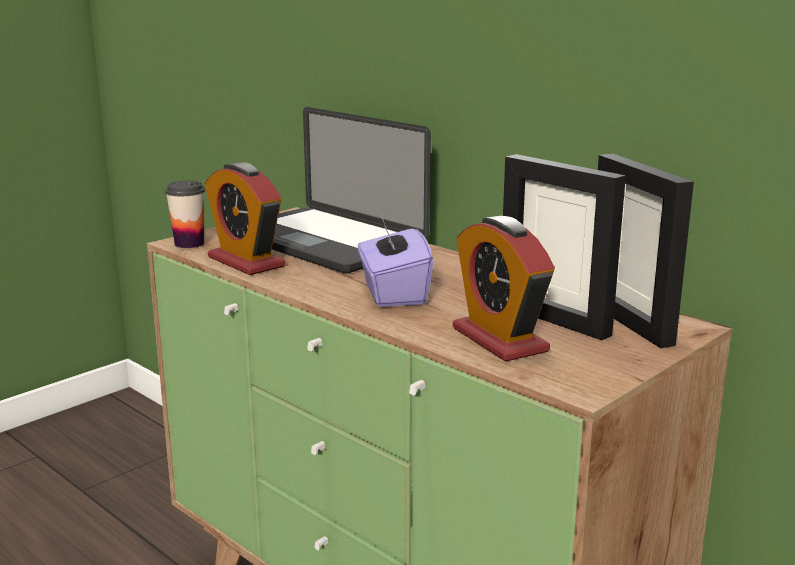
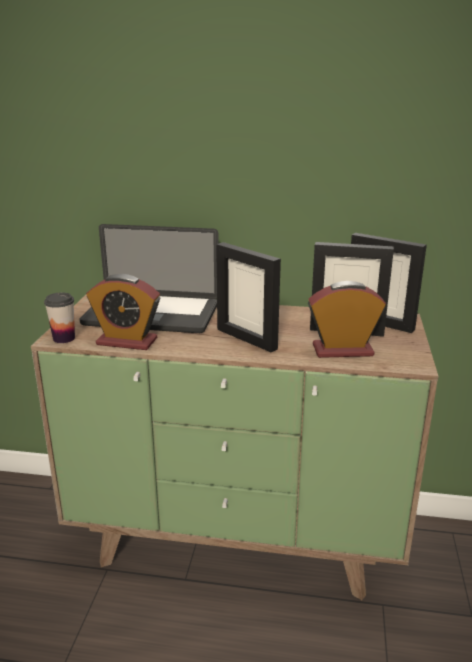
camera: 35 degrees left, 5 degrees up
(393, 293) = (247, 338): purple tissue box -> picture frame
(499, 340) = (342, 350): alarm clock -> alarm clock turned 150 degrees clockwise

